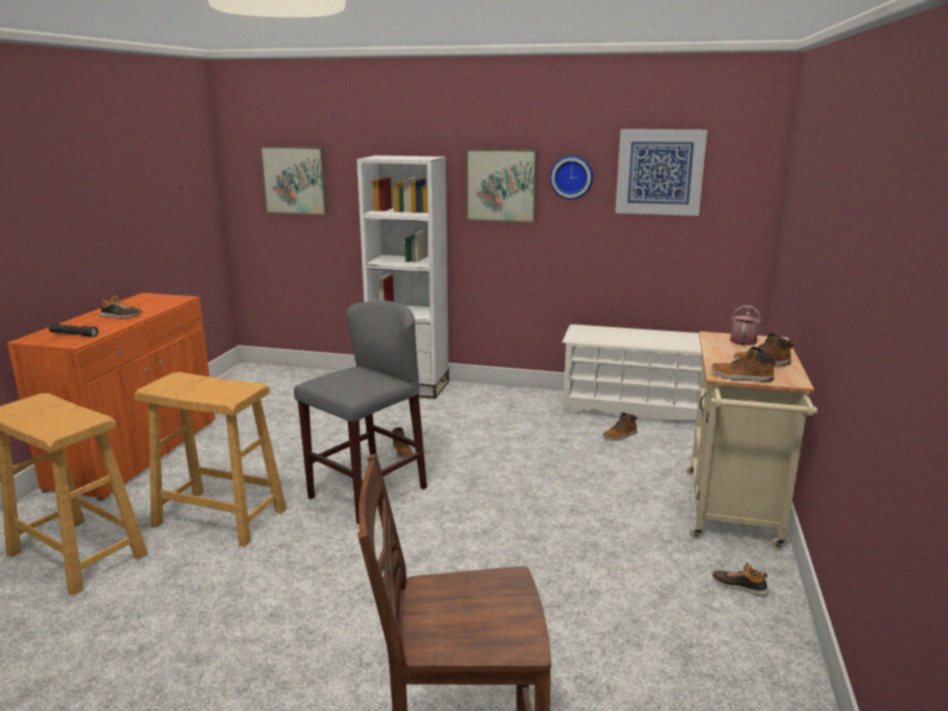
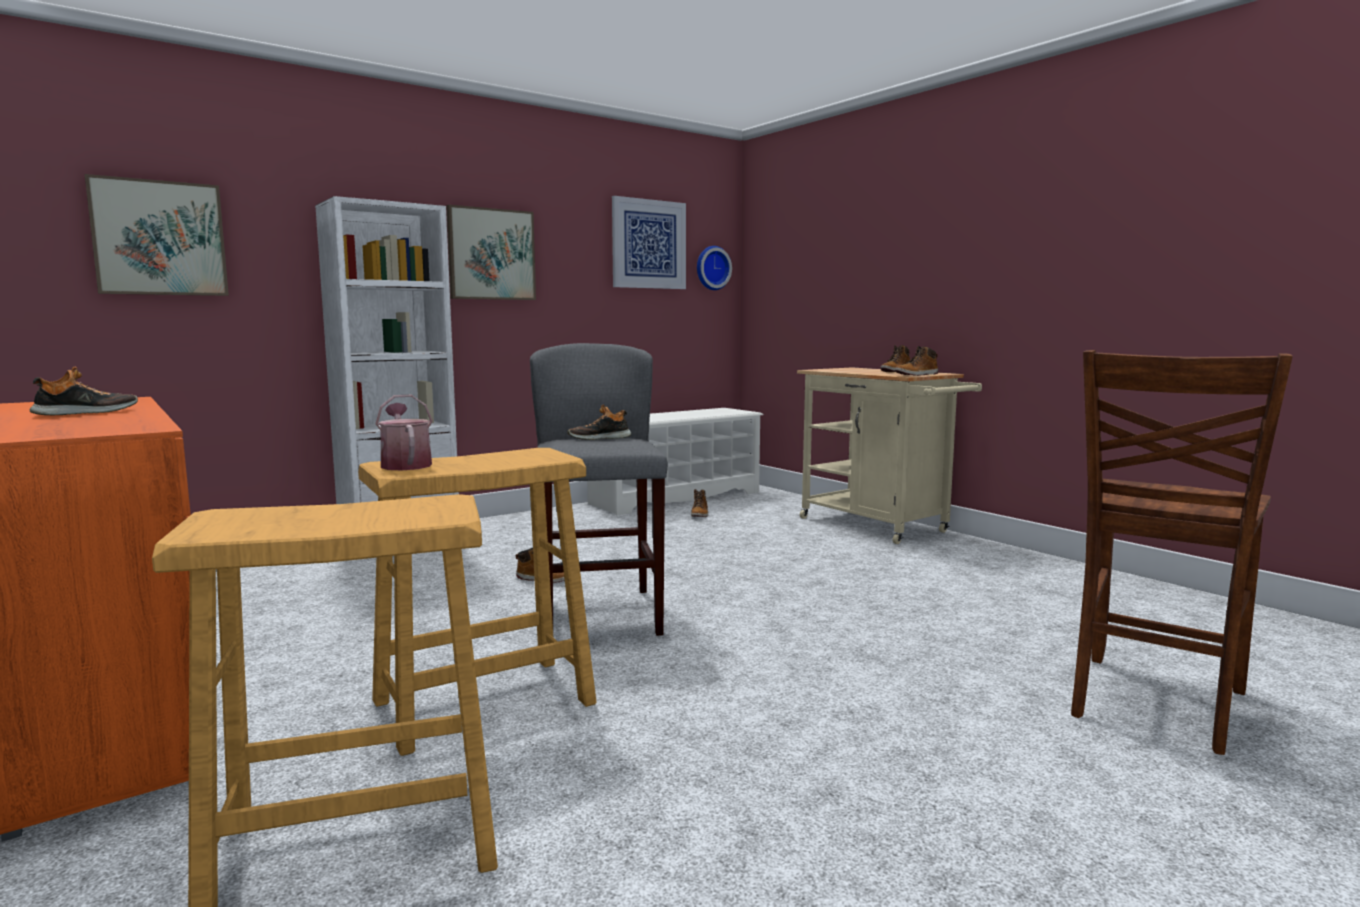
camera: 50 degrees left, 10 degrees down
(74, 334) = (86, 427): grey flashlight -> none
(571, 177) = (568, 246): wall clock -> wall clock (711, 268)
(739, 586) = (979, 554): shoe -> shoe (599, 438)
(743, 340) = (839, 369): watering can -> watering can (405, 464)

